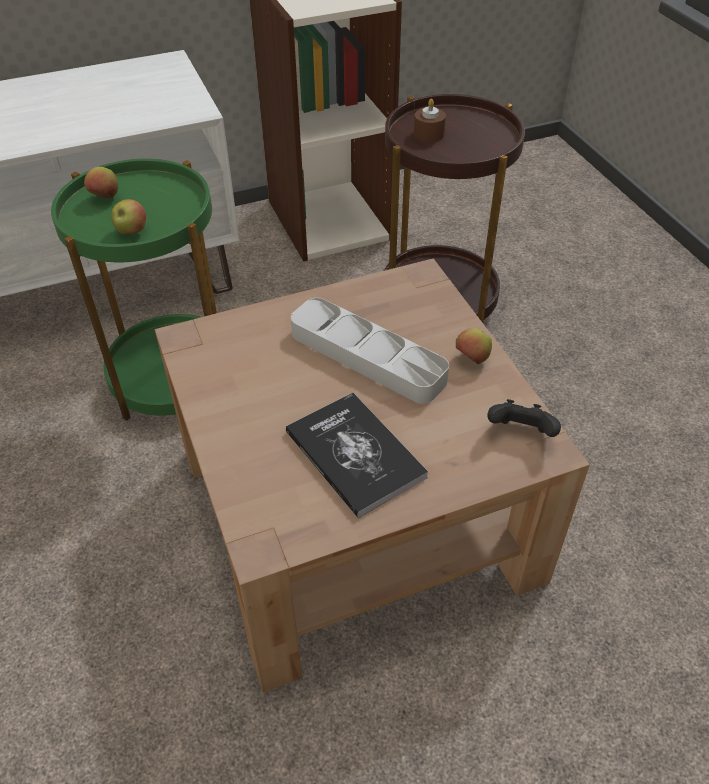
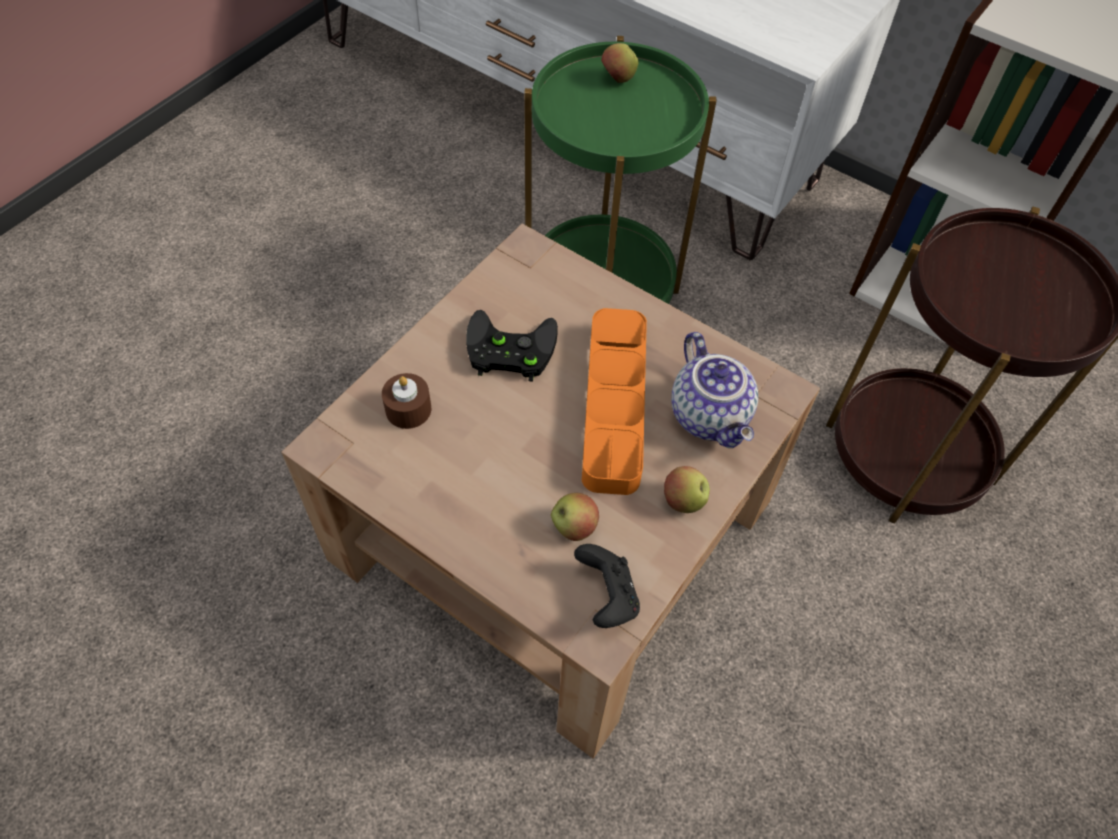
camera: 55 degrees right, 10 degrees up
(131, 231) = (586, 125): apple -> apple (574, 527)
(268, 391) = (507, 351): none -> black game controller
(355, 454) = (476, 461): book -> none
(367, 356) = (614, 404): grey tray -> orange tray
(415, 314) = (711, 416): none -> teapot
(429, 134) = (992, 264): brown candle -> brown candle (408, 409)

